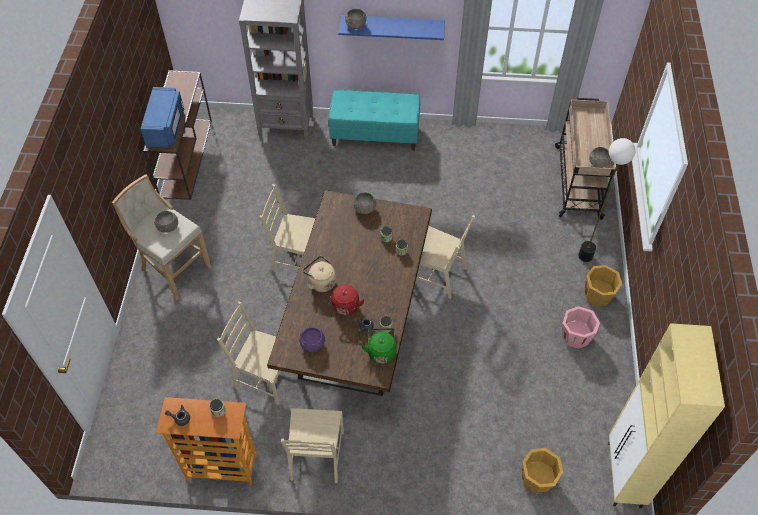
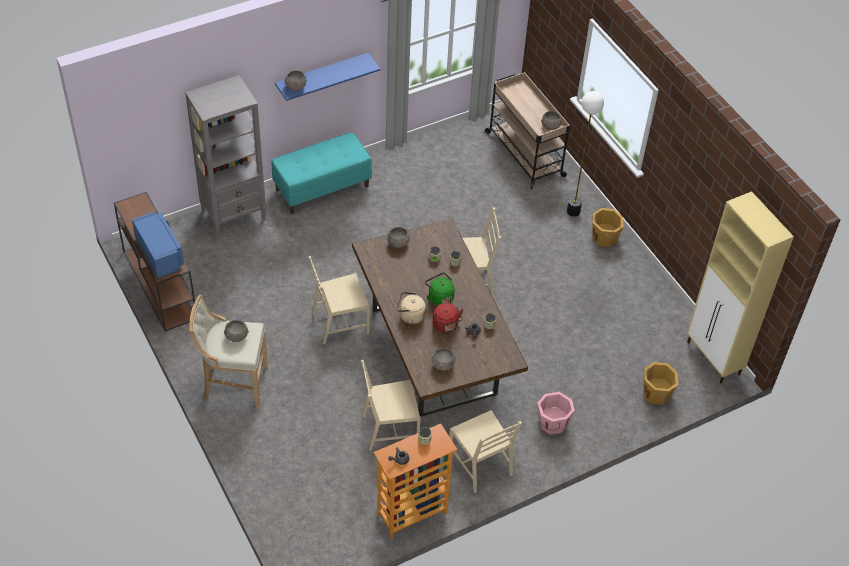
camera: 35 degrees left, 5 degrees down
(312, 344) = (442, 364): purple bowl -> grey bowl
(381, 351) = (500, 343): green kettle -> green kettle (439, 297)
(575, 336) = (609, 277): pink bucket -> pink bucket (552, 423)

